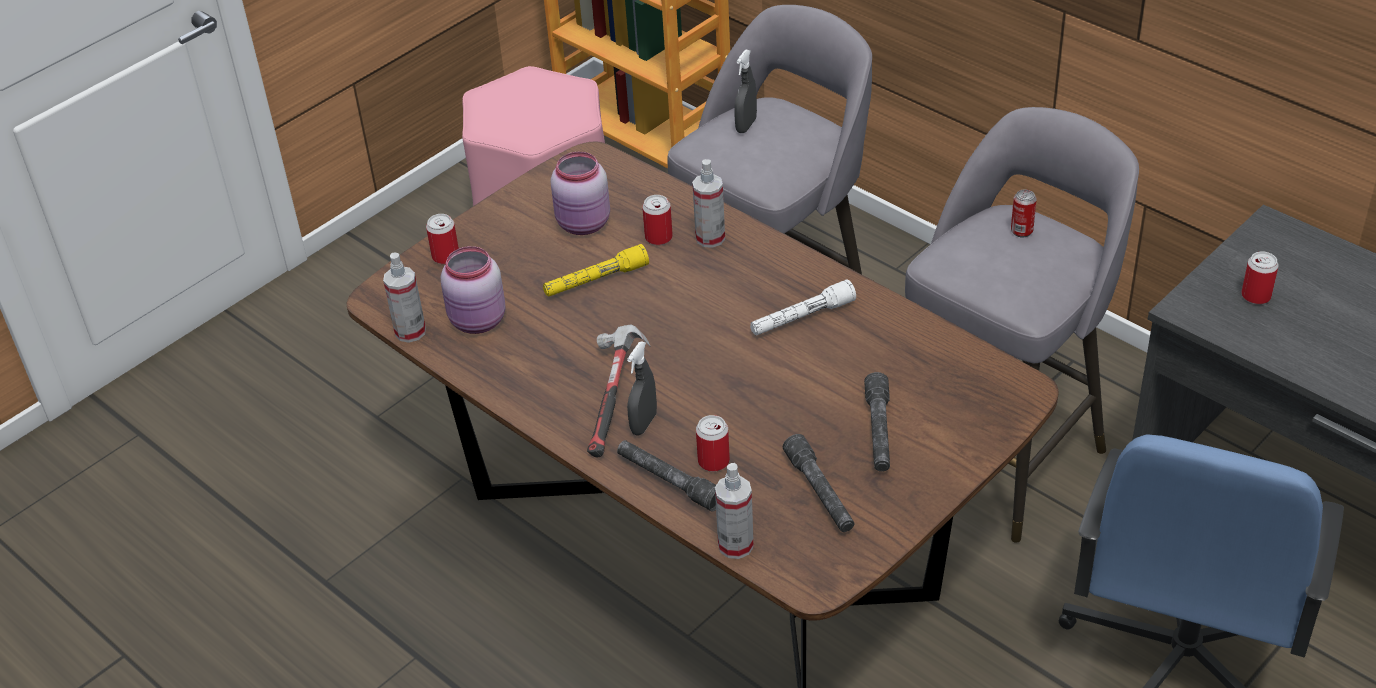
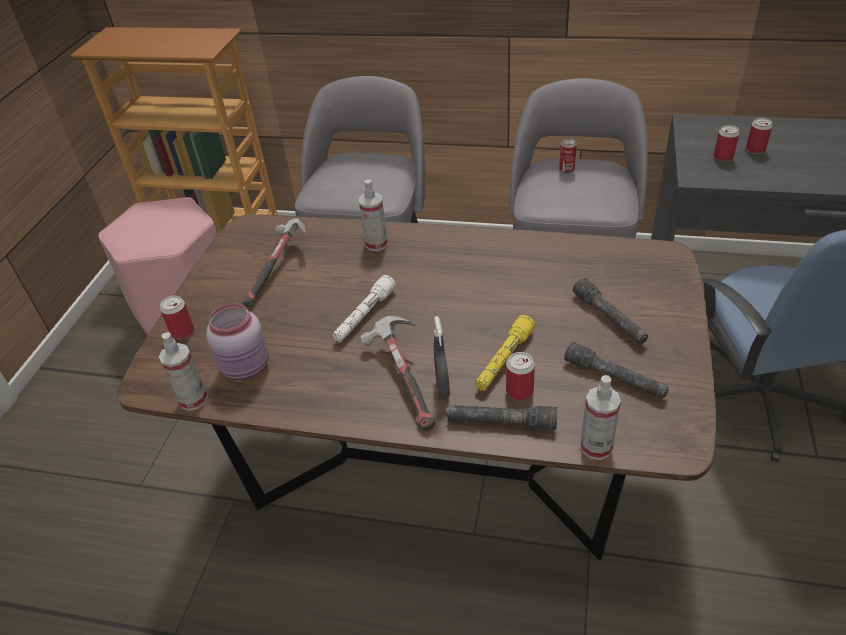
camera: 30 degrees left, 0 degrees up
(584, 224) = (277, 269): pink jar -> hammer
(596, 280) = (317, 302): yellow flashlight -> yellow flashlight (504, 360)
(658, 237) = (339, 257): can -> can (755, 150)
(746, 126) = (339, 172): grey spray bottle -> none
(802, 318) = (486, 268): white flashlight -> white flashlight (364, 316)

